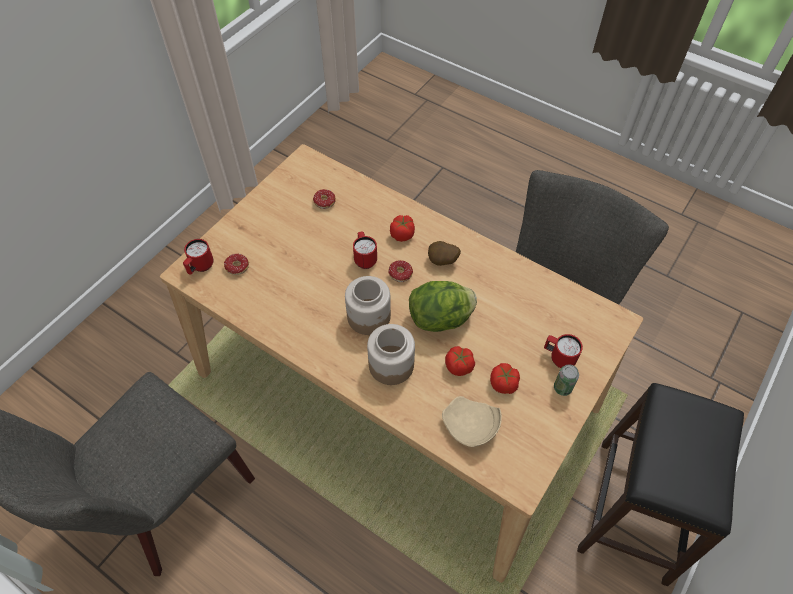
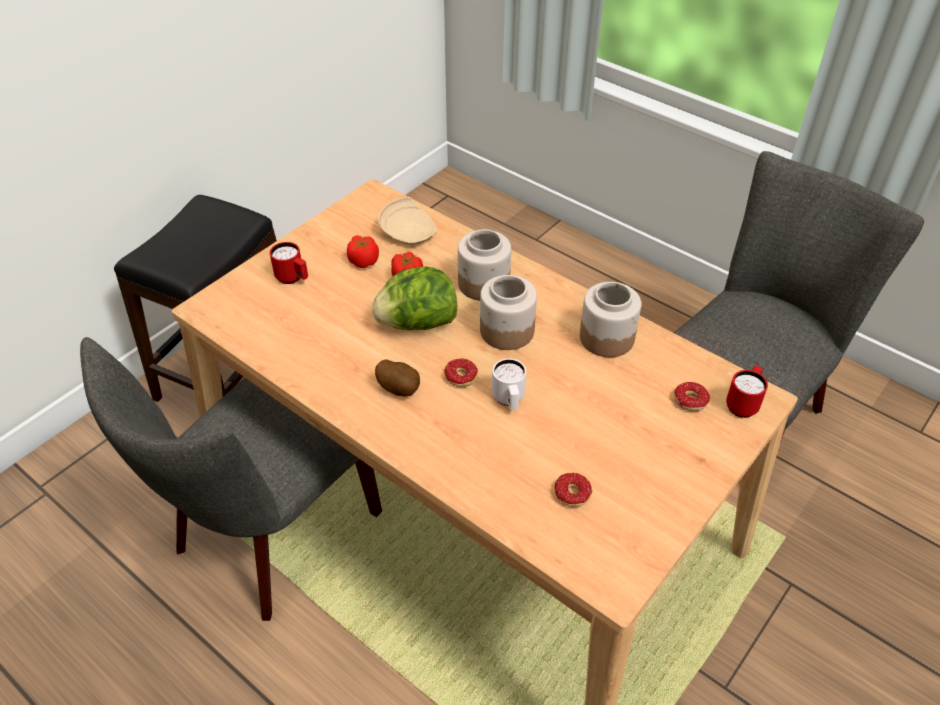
camera: 175 degrees left, 10 degrees down
(289, 316) = (606, 337): none -> jar
(364, 258) = (509, 400): red mug -> white mug
(402, 234) = (451, 431): tomato -> none
(562, 388) = (302, 254): can -> none

